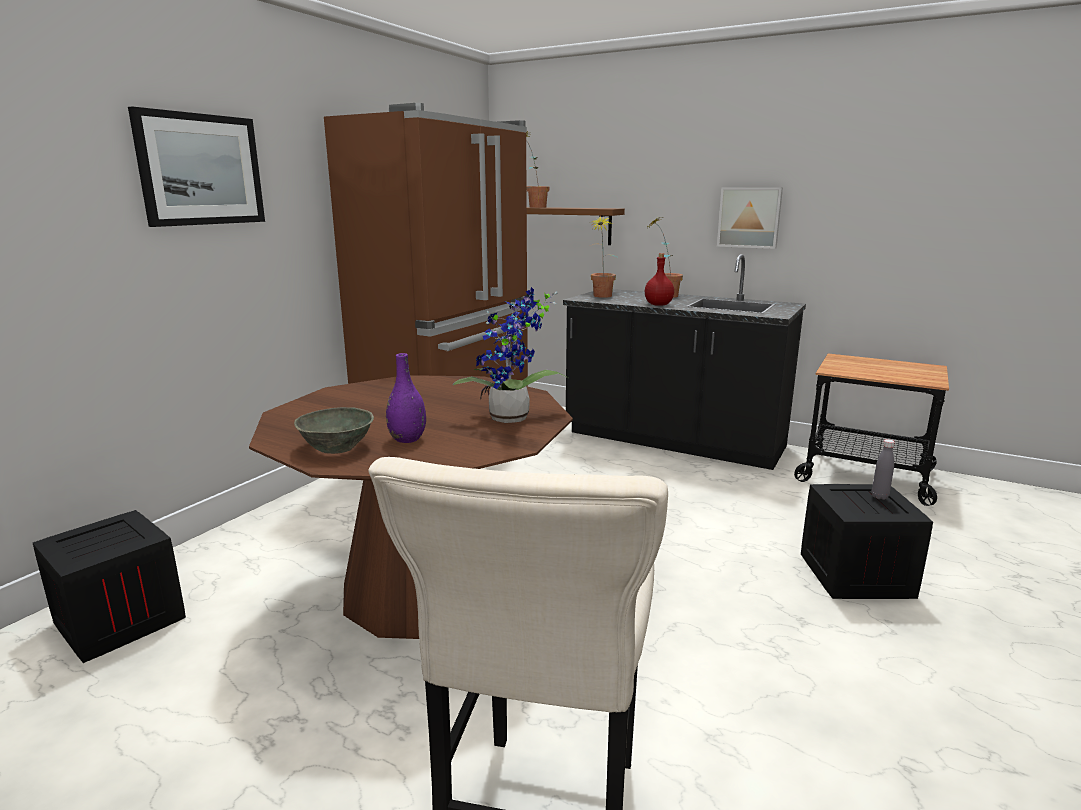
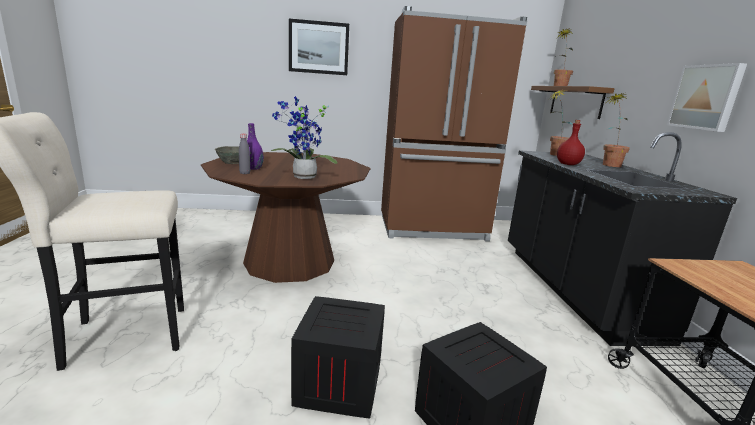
camera: 55 degrees right, 0 degrees up
(121, 620) = (224, 220): crate -> crate (340, 383)
(879, 497) = (502, 360): grey bottle -> grey bottle (244, 173)

